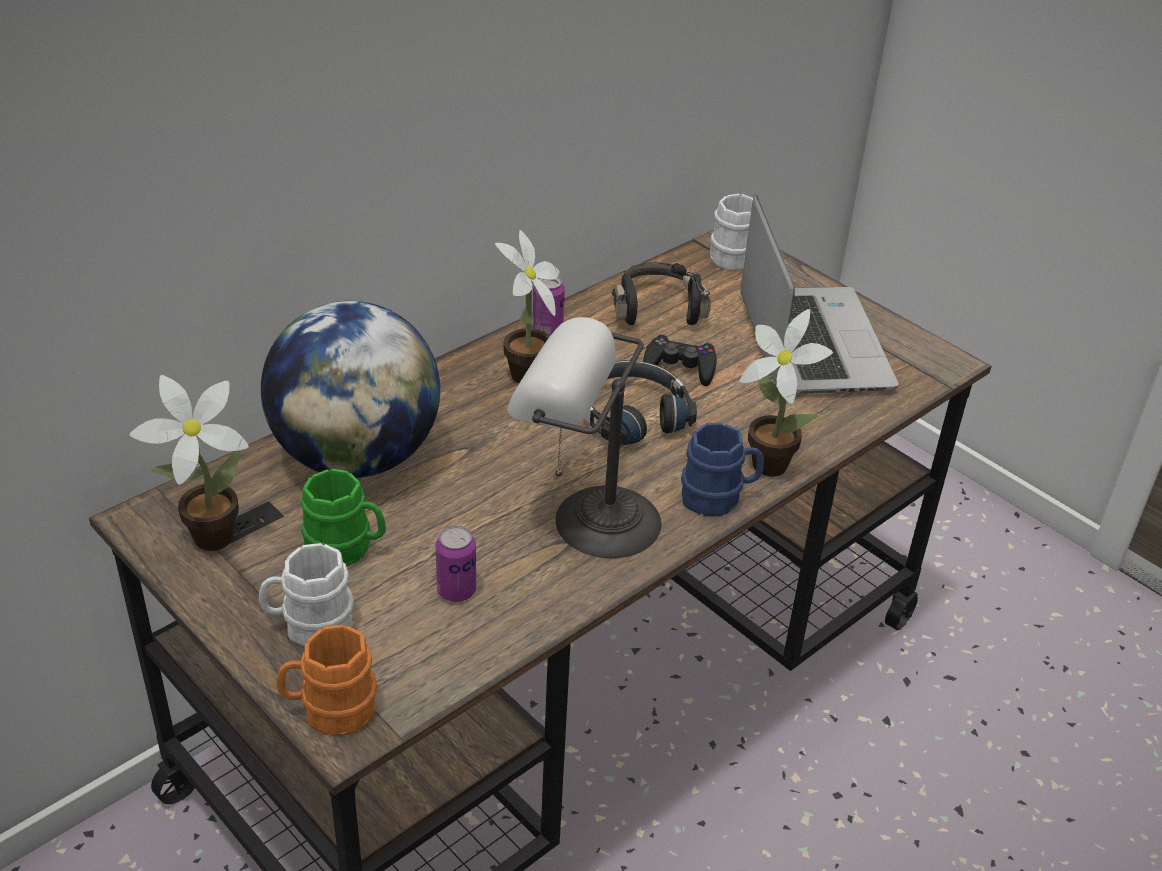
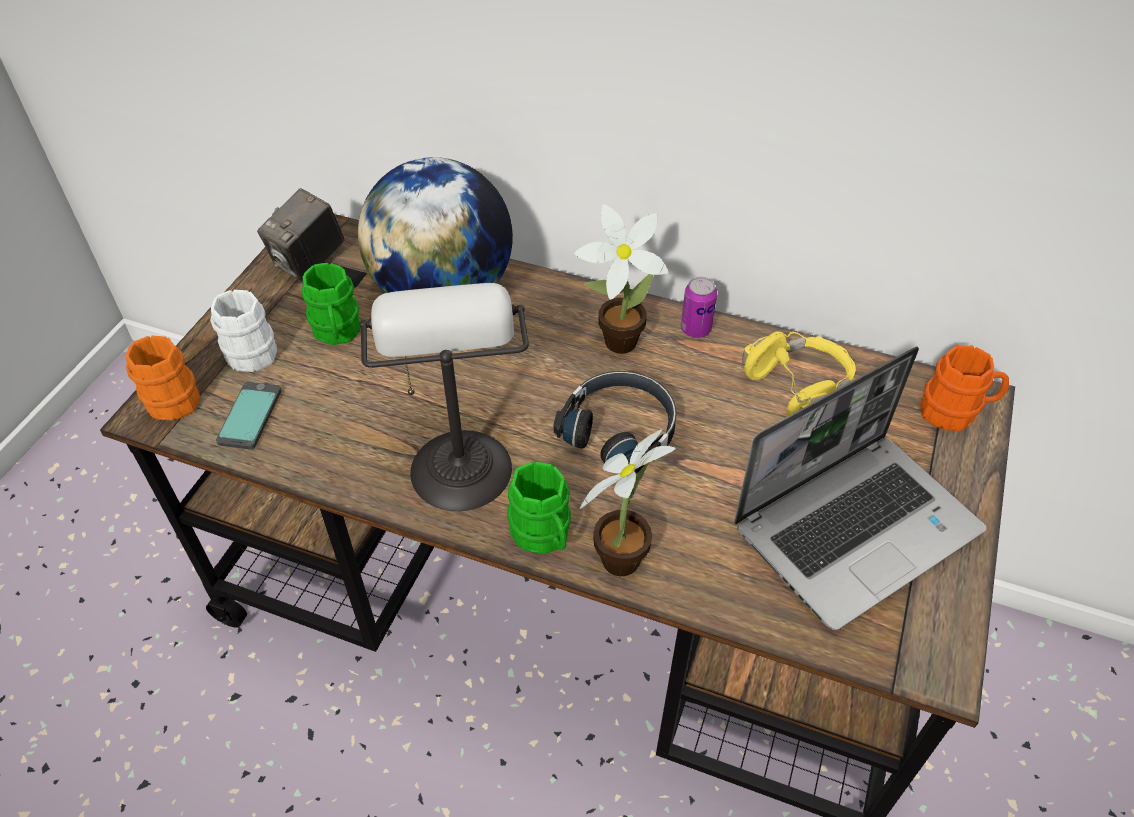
camera: 65 degrees right, 10 degrees up
(206, 538) = (309, 262): potted plant -> camera
(419, 650) = (249, 416): none -> phone
(456, 590) = (323, 410): can -> none
(657, 309) = (799, 388): black headphones -> yellow headphones
(679, 367) = (721, 437): black game controller -> none
(718, 497) = (544, 536): blue mug -> green mug
(735, 255) = (956, 412): white mug -> orange mug

